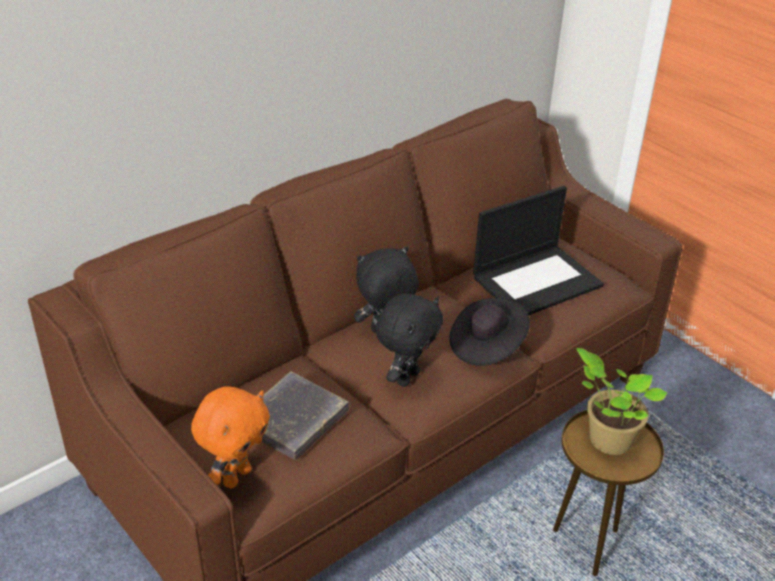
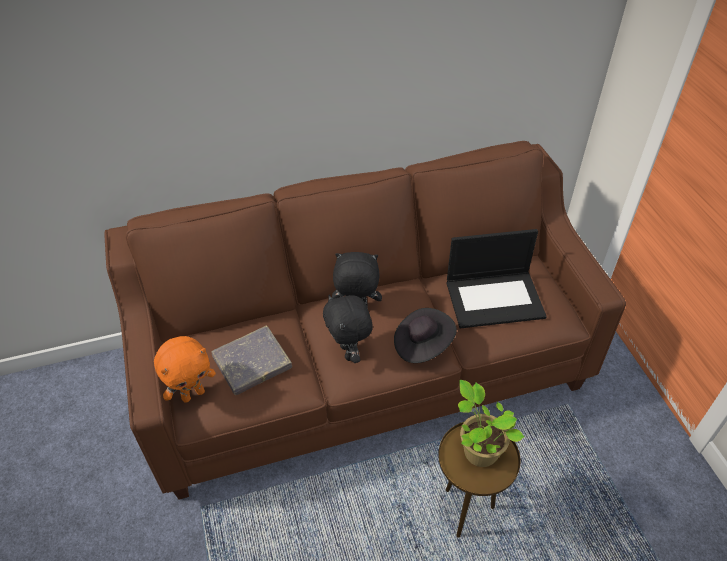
camera: 25 degrees right, 10 degrees up
(406, 377) = (349, 352): black plush toy -> black plush toy turned 105 degrees clockwise

